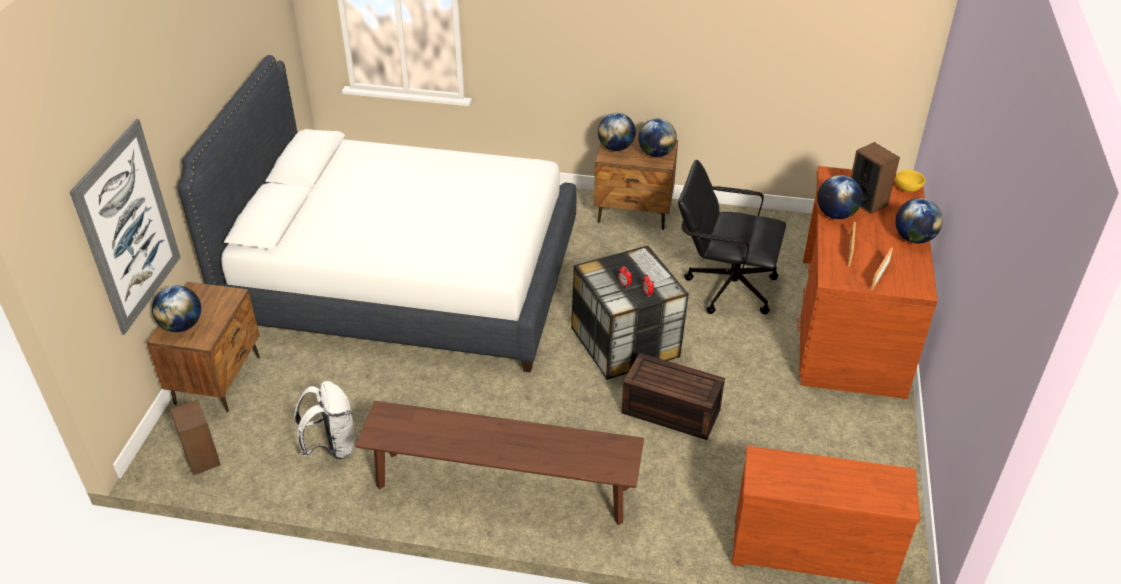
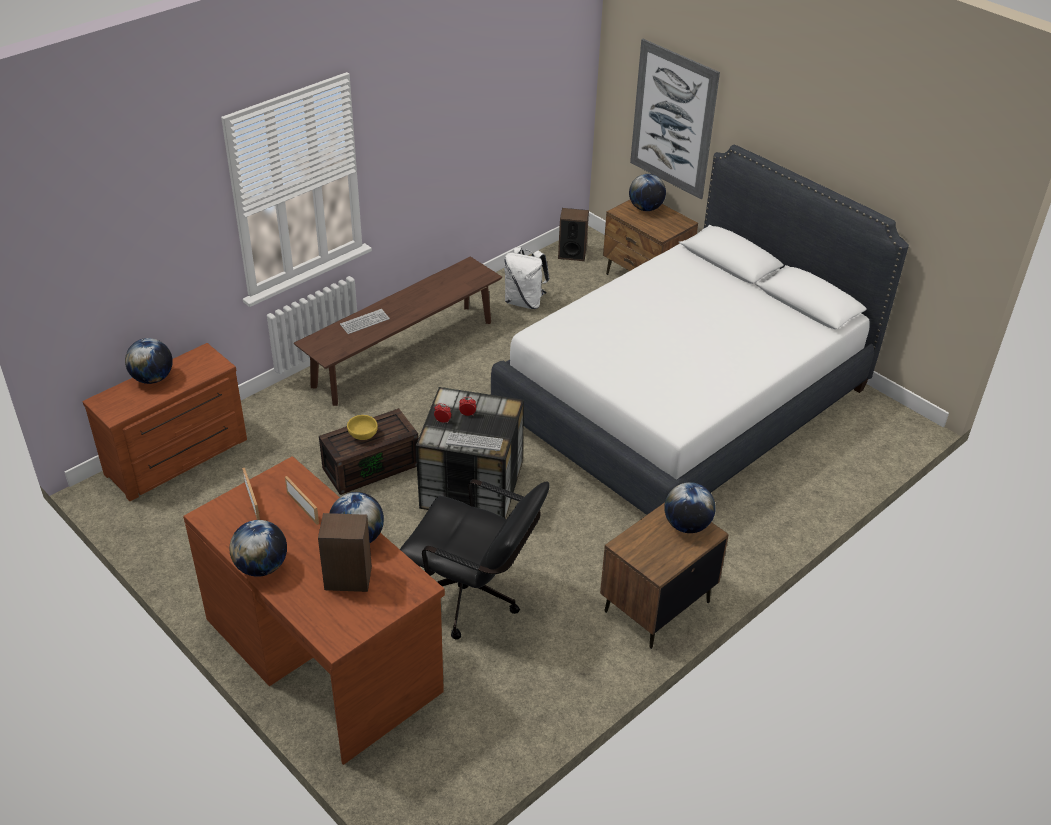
camera: 125 degrees right, 0 degrees up
(550, 453) = (365, 322): none -> keyboard
(656, 154) = (646, 550): globe -> globe (153, 378)
(723, 286) = (474, 598): black office chair -> black office chair turned 60 degrees clockwise
(907, 188) = (328, 630): yellow bowl -> yellow bowl (363, 434)

